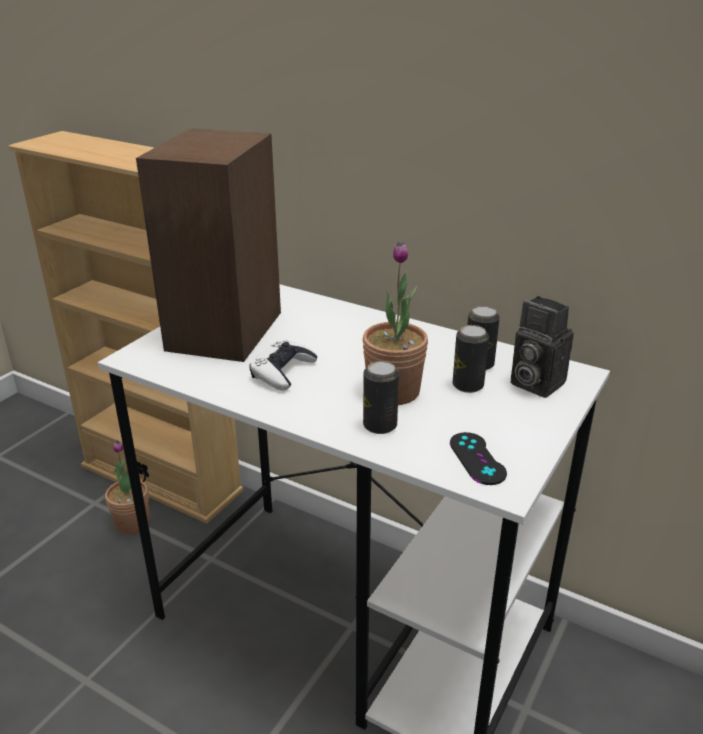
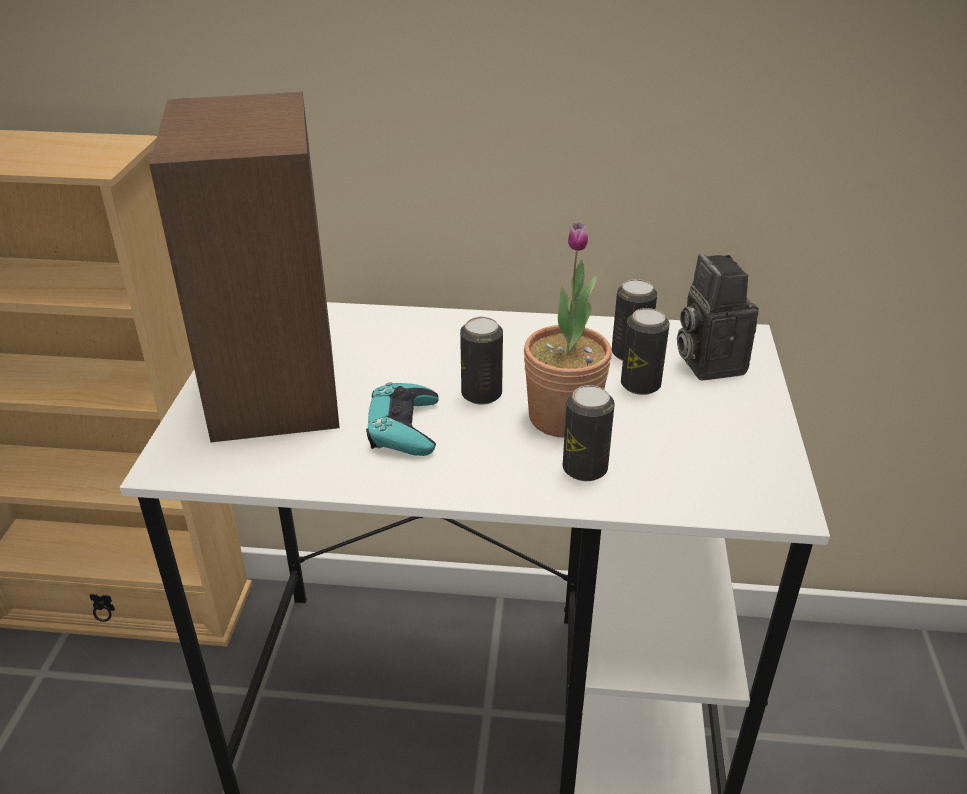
camera: 25 degrees left, 5 degrees up
(132, 523) = (117, 682): potted plant -> none
(283, 371) = (404, 428): white game controller -> turquoise game controller
(350, 364) = (481, 394): none -> can
(477, 458) = (726, 478): black game controller -> none
(533, 383) = (706, 362): camera -> camera turned 60 degrees clockwise

